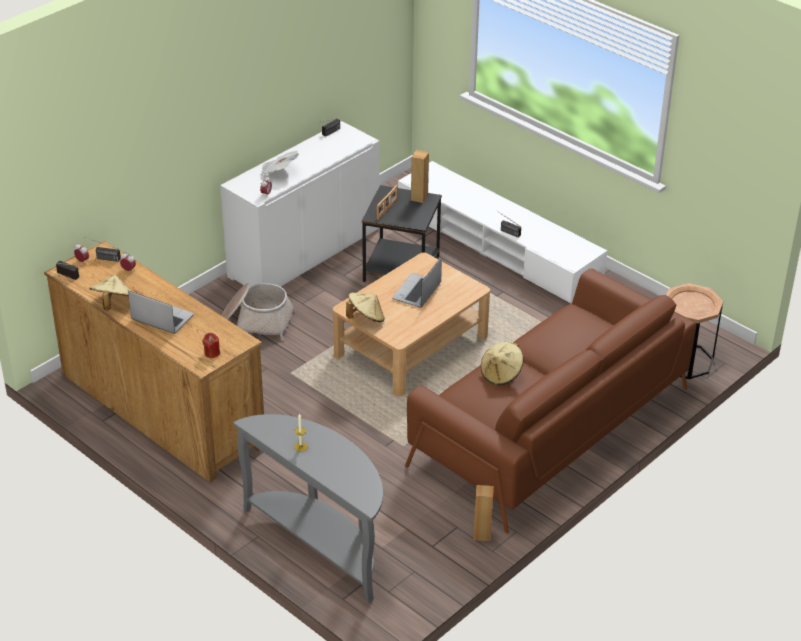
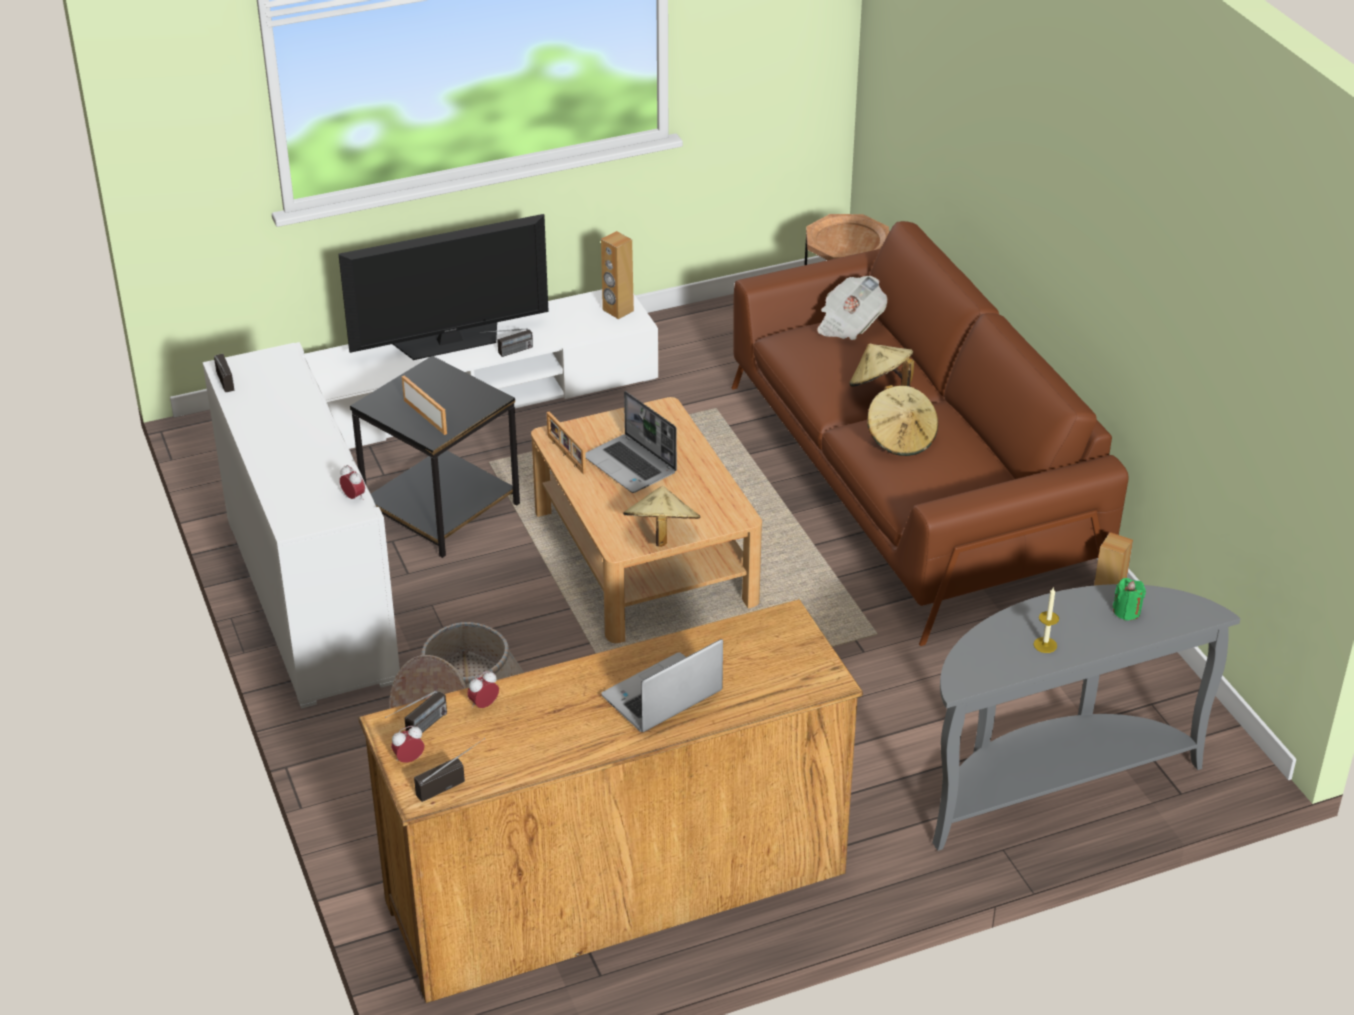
camera: 65 degrees left, 0 degrees up
(113, 304) = (577, 747): beige hat -> beige hat (880, 386)
(212, 353) = (799, 660): red candle -> none
(279, 172) = (297, 466): newspaper -> newspaper (849, 324)
(349, 471) = (1126, 611): none -> green candle
(410, 268) = (565, 454): none -> picture frame
(419, 198) = (422, 378): brown speaker -> brown speaker (617, 310)
(500, 210) = (450, 341): none -> television

